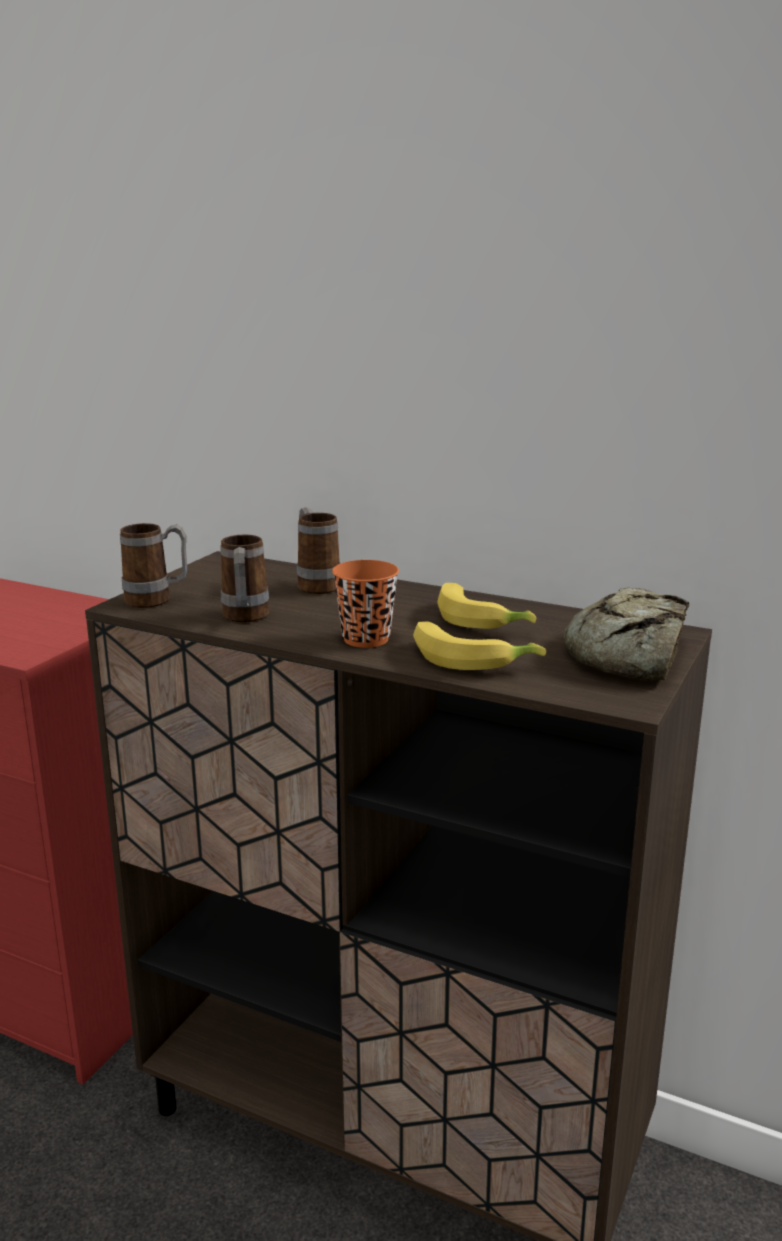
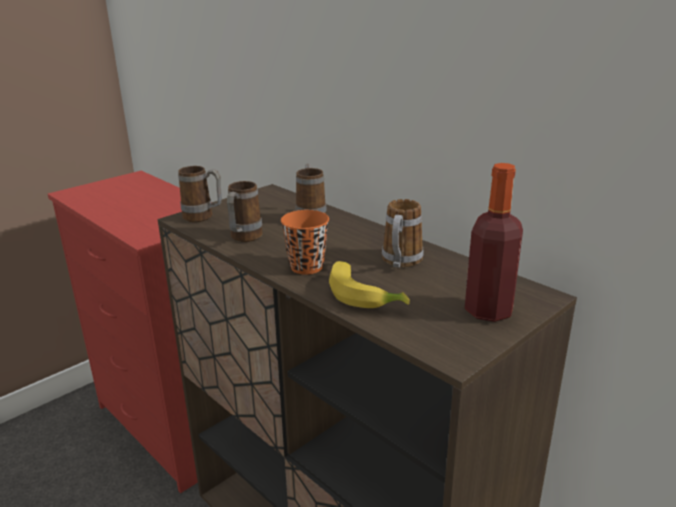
camera: 20 degrees right, 5 degrees up
(482, 620) = (400, 262): banana -> mug
(628, 654) = (488, 311): bread -> bottle

